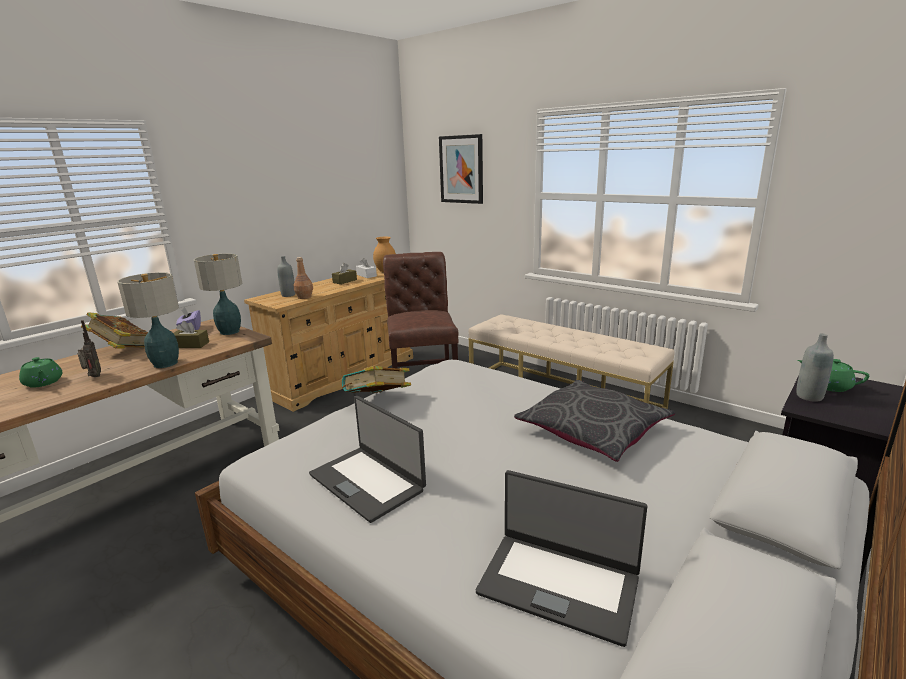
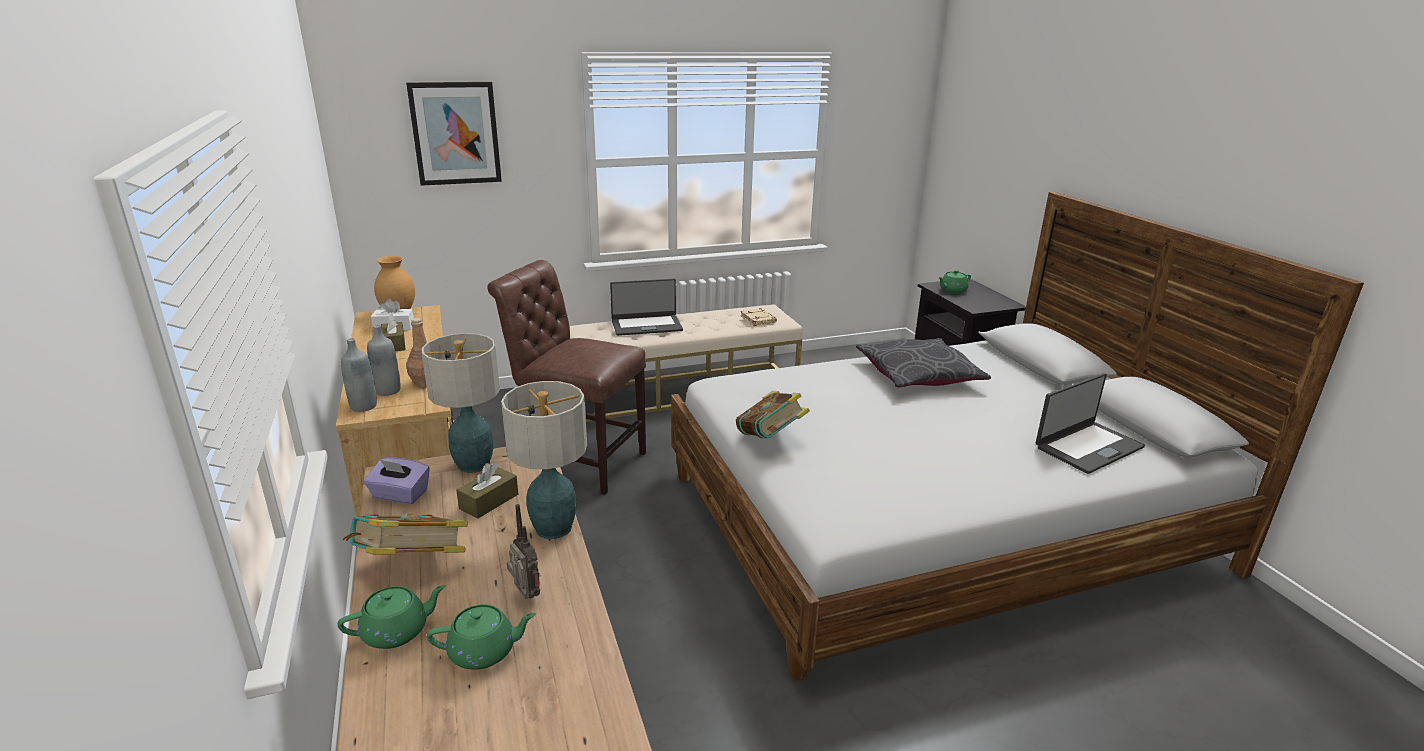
camera: 60 degrees left, 5 degrees up
(65, 364) = (397, 632): none -> green teapot
(93, 377) = (525, 597): radio -> radio turned 45 degrees clockwise
(367, 482) = (926, 479): laptop -> laptop (646, 325)
(622, 352) = (759, 320): none -> beige book
(809, 396) = (961, 300): grey bottle -> grey bottle (363, 406)

